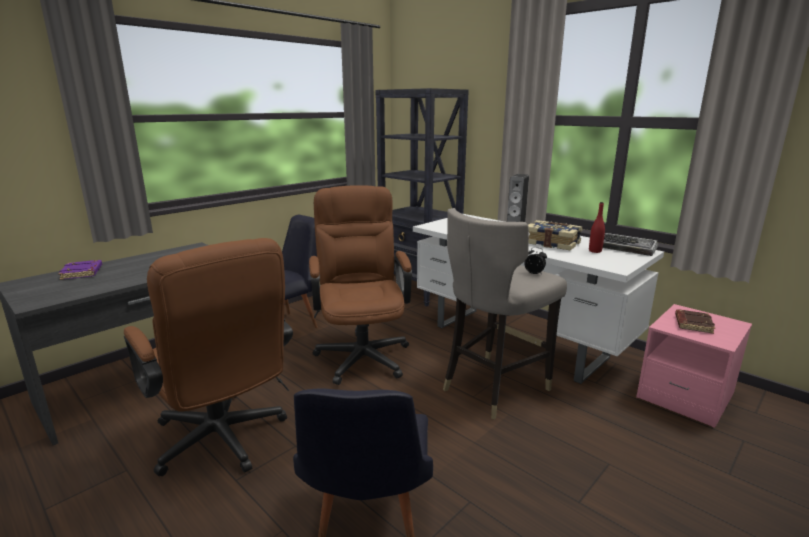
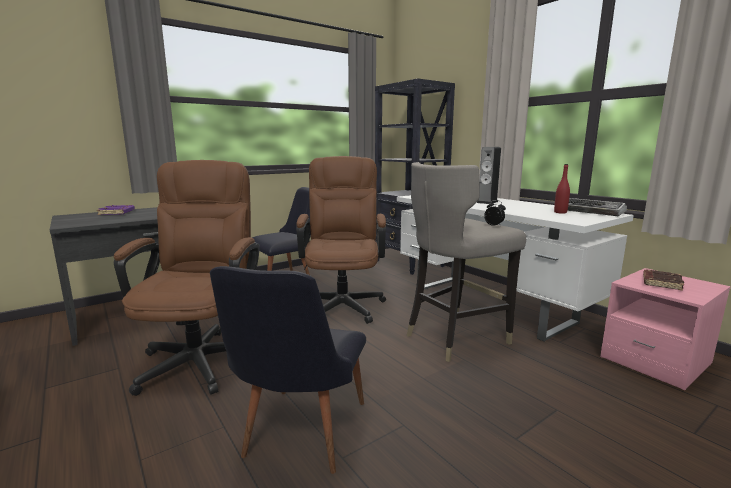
camera: 10 degrees right, 5 degrees down
(224, 442) = (202, 356): brown office chair -> brown office chair turned 150 degrees counterclockwise
(552, 243) = (520, 207): book -> none

